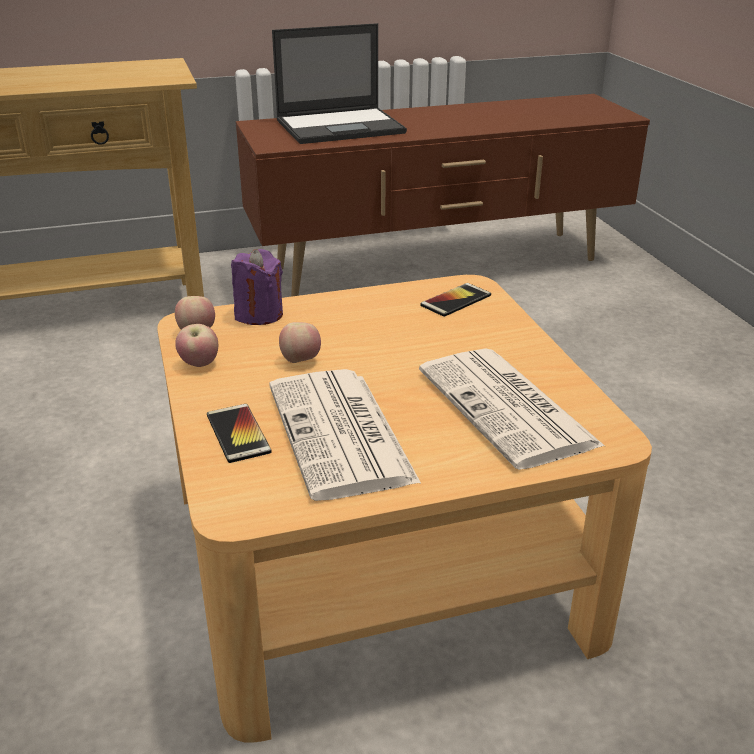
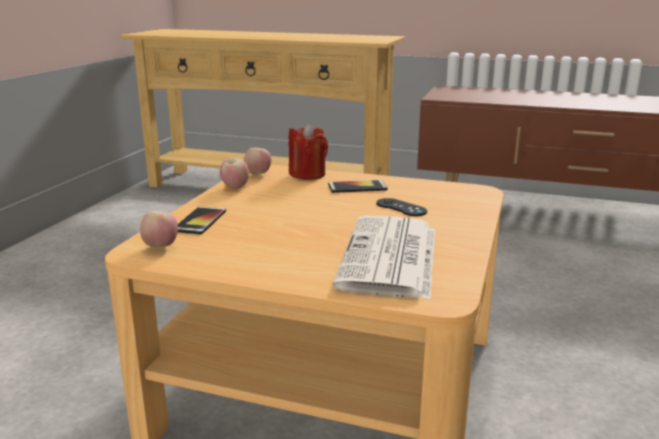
camera: 35 degrees right, 10 degrees down
(259, 314) = (307, 174): purple candle -> red candle
(300, 361) = (294, 200): apple -> apple (161, 247)
(341, 126) = (505, 95): laptop -> none
(342, 435) = (256, 238): newspaper -> none
(429, 334) = (401, 207): none -> black game controller
(456, 300) = (452, 196): phone -> phone (357, 187)

